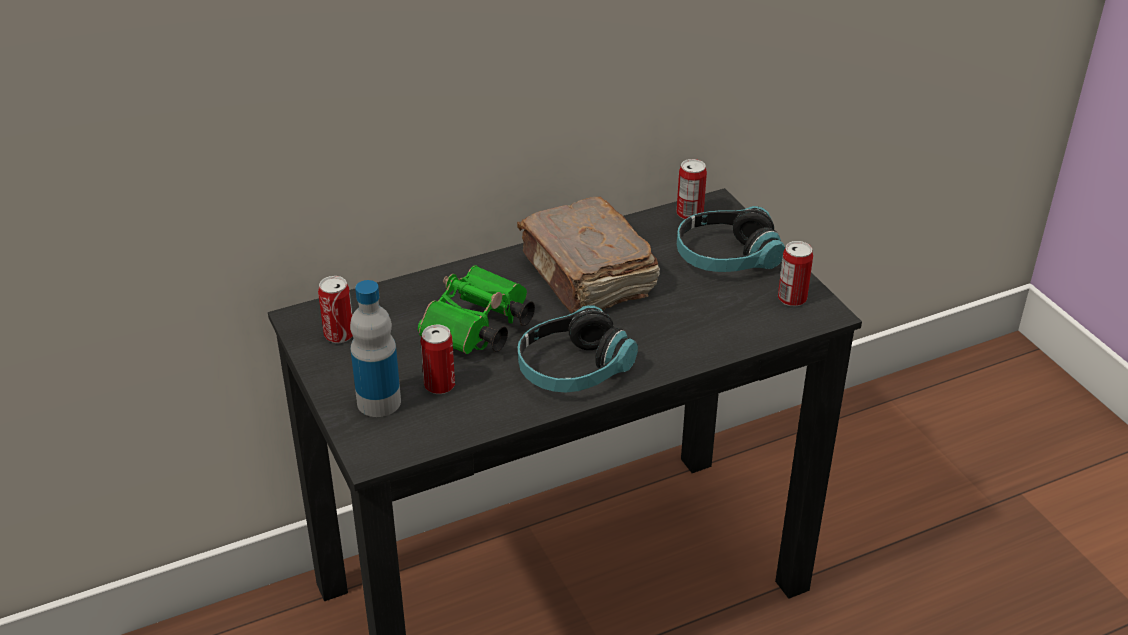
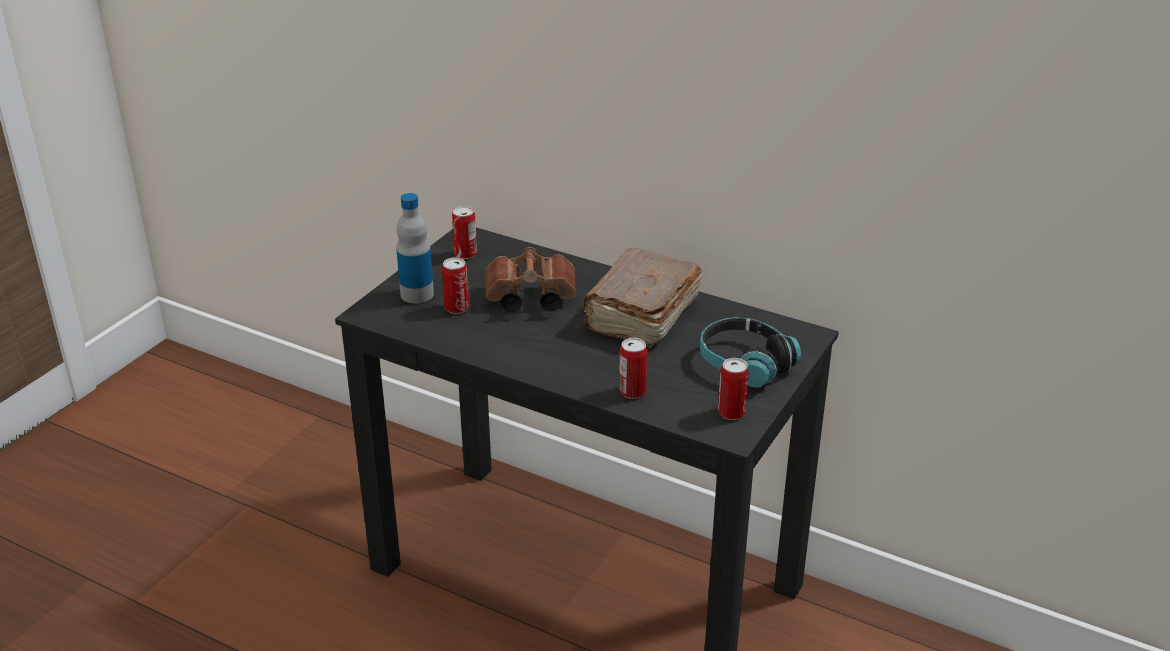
camera: 55 degrees right, 5 degrees down
(477, 331) = (528, 298): green binoculars -> brown binoculars
(573, 369) = (531, 350): headphones -> none
(689, 214) = (779, 328): can -> can (632, 391)

